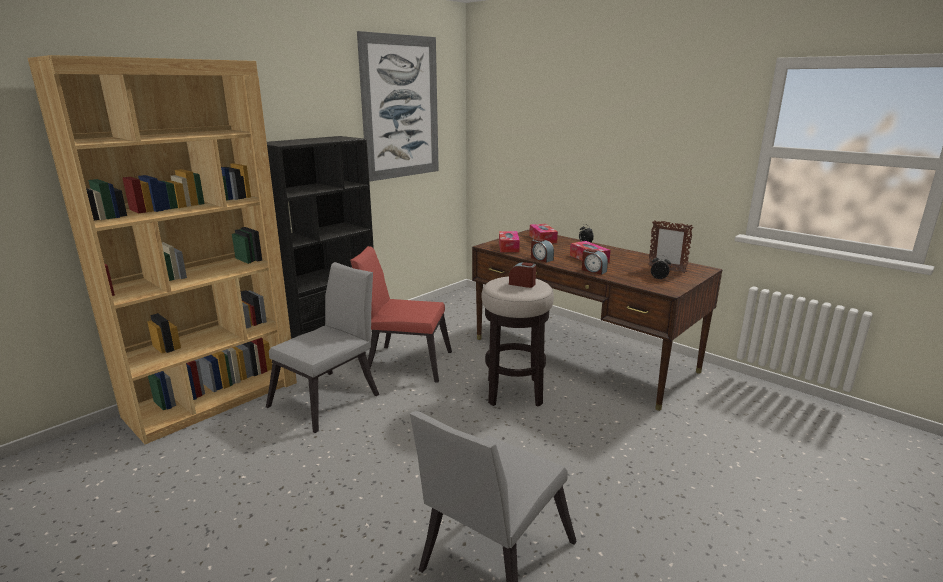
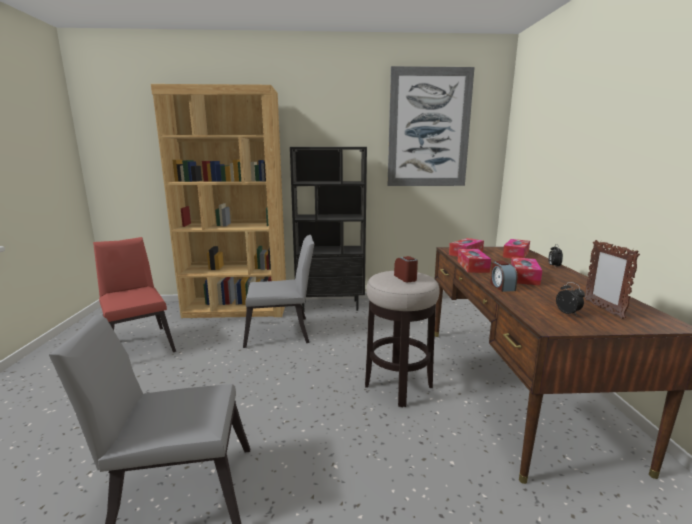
camera: 45 degrees right, 5 degrees down
(404, 362) = (356, 330): red chair -> red chair (138, 344)
(541, 259) = (472, 266): alarm clock -> tissue box

